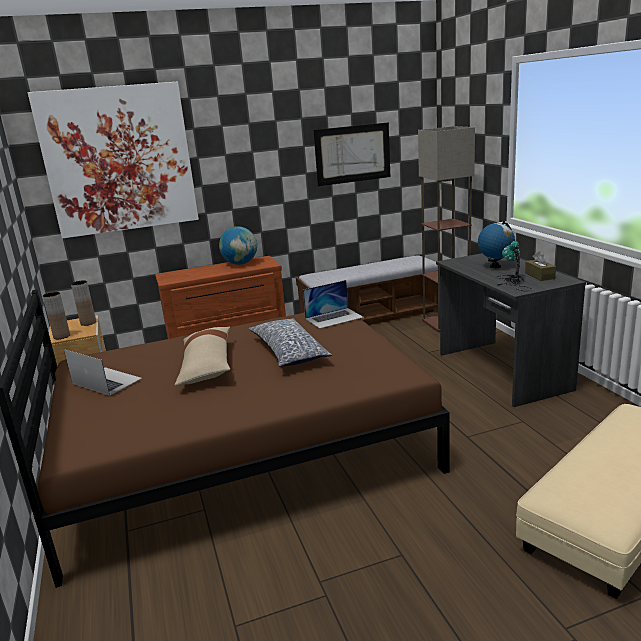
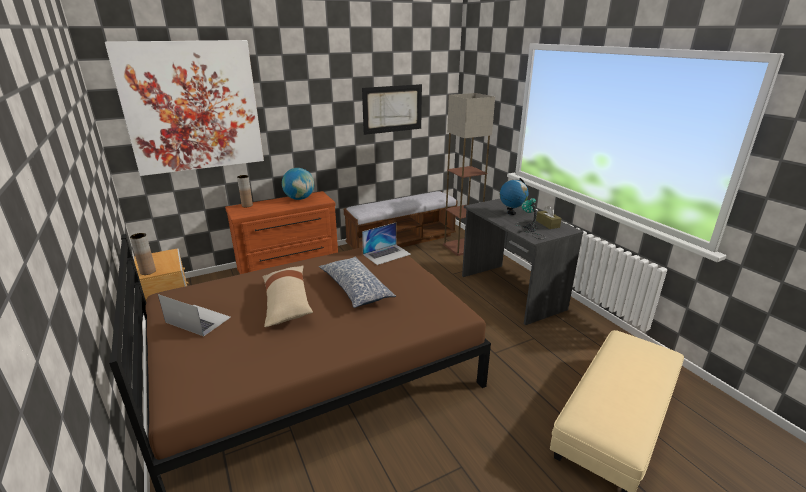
camera: 10 degrees left, 5 degrees up
(88, 323) = (171, 257): brown vase -> brown vase (247, 205)

